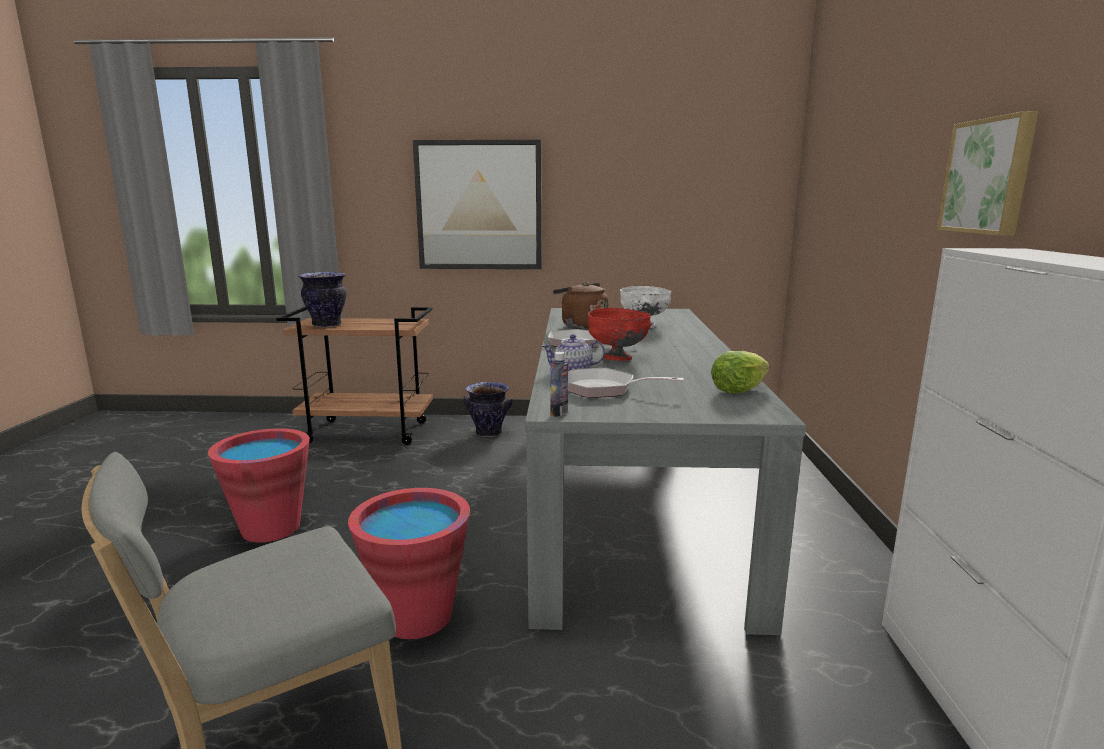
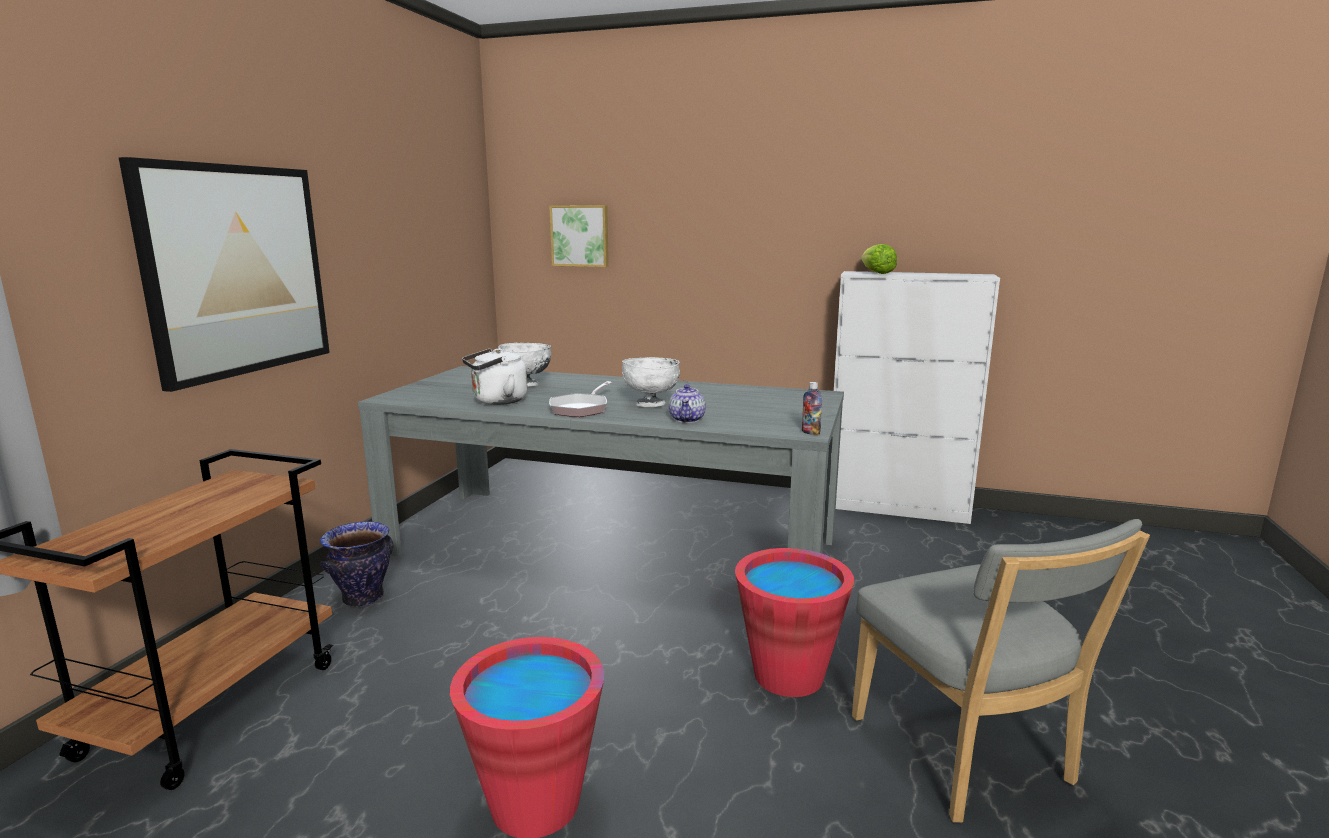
camera: 75 degrees left, 0 degrees up
(327, 325) = (139, 539): vase -> none
(581, 326) = (497, 401): brown kettle -> white kettle
(604, 389) = (749, 417): frying pan -> none
(617, 358) = (651, 404): red bowl -> white bowl
(737, 390) = (767, 391): lettuce -> lettuce (876, 273)
(989, 176) = (798, 231): picture -> picture (580, 236)

